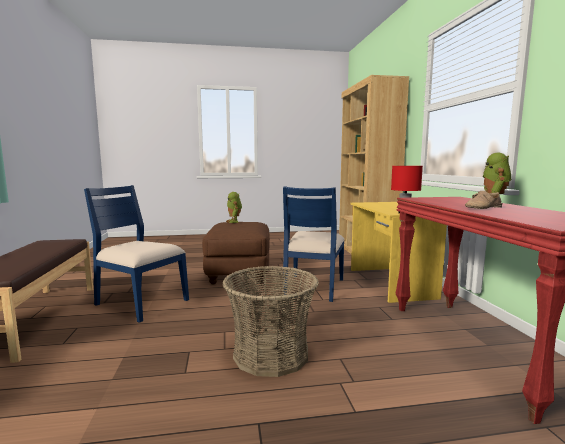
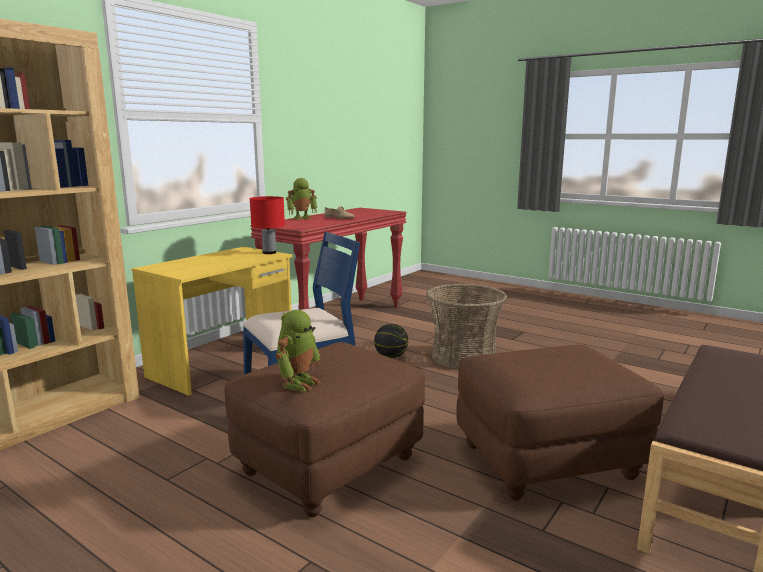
camera: 135 degrees left, 5 degrees up
(140, 302) = (547, 461): blue chair -> brown ottoman
(326, 327) = (391, 356): none -> basketball

